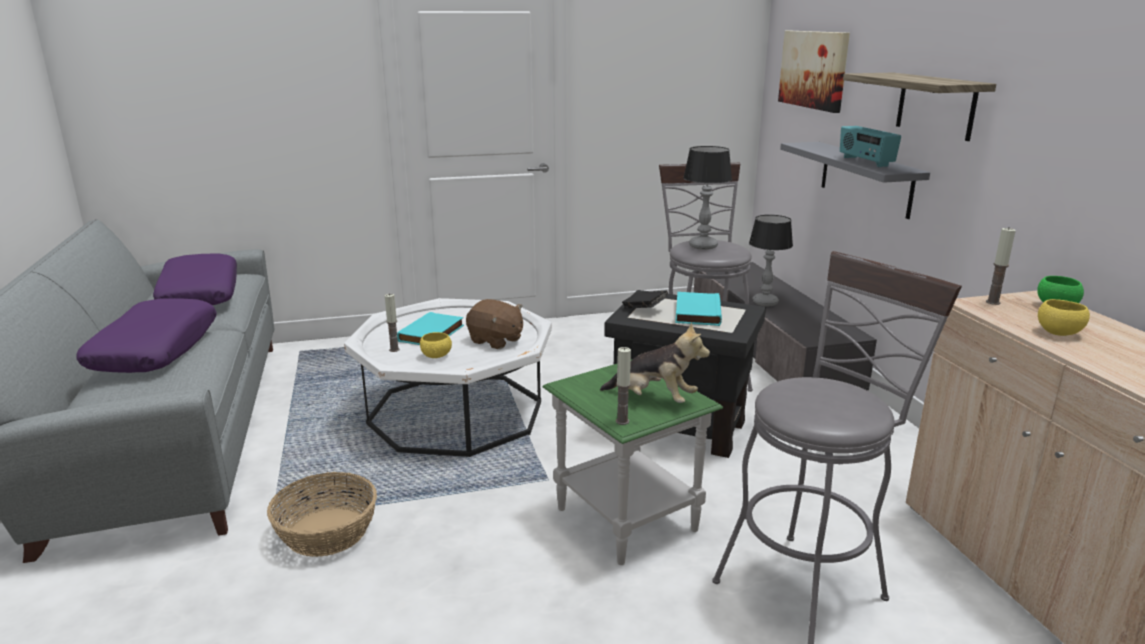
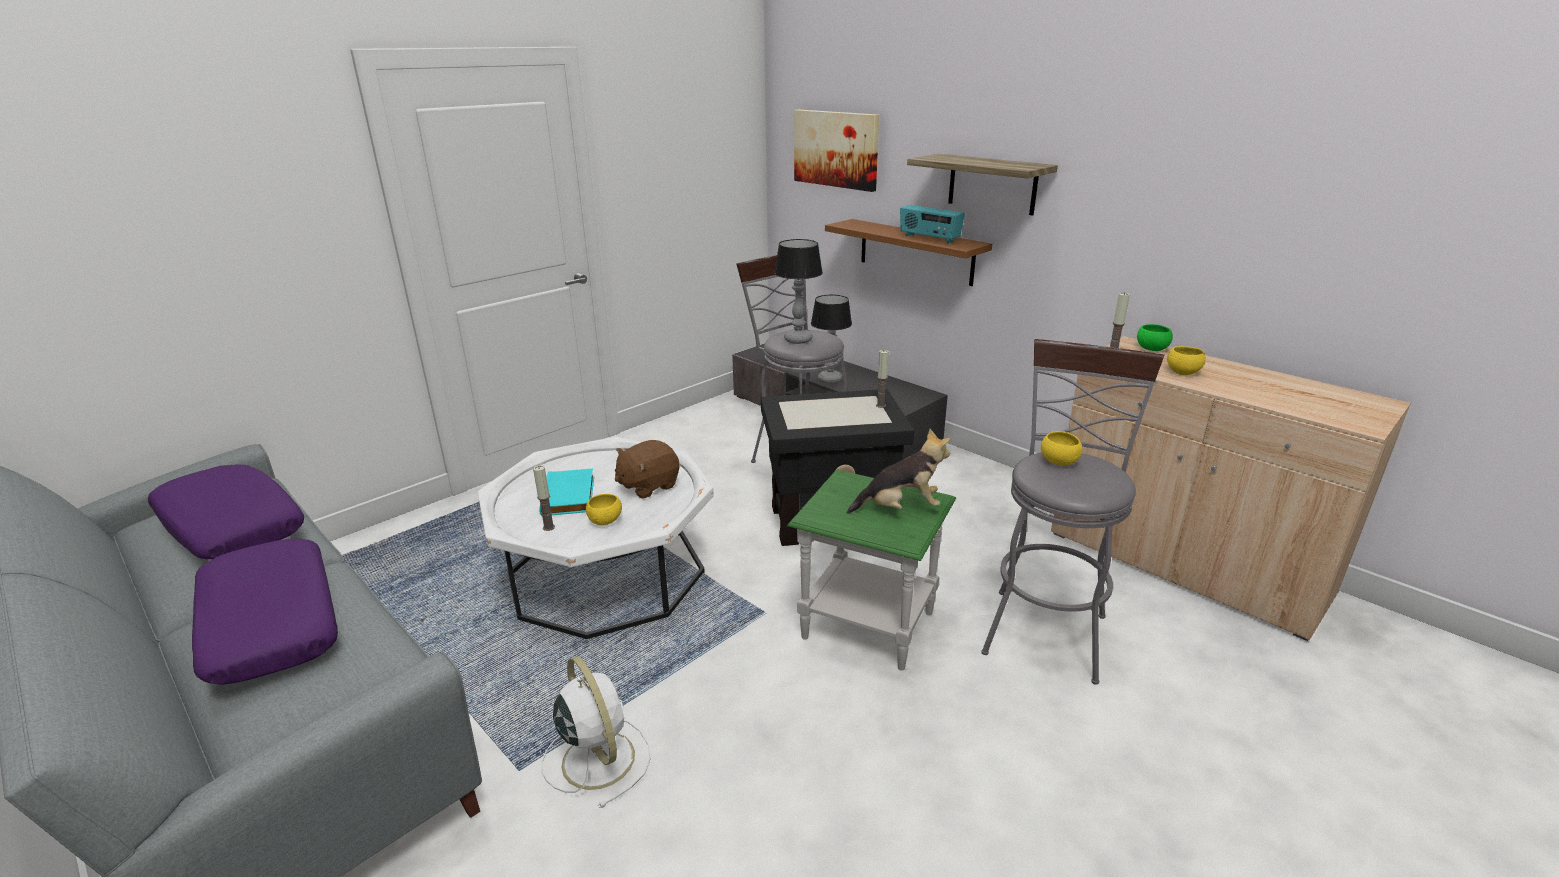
camera: 30 degrees left, 5 degrees up
(326, 532) = (597, 757): basket -> white fan
(496, 341) = (648, 485): brown plush toy -> brown plush toy turned 135 degrees clockwise
(622, 421) = (901, 539): candle -> candle (881, 405)
(644, 309) = (794, 417): black book -> none
(696, 312) = (841, 409): turquoise book -> none
(817, 387) = (1058, 462): none -> yellow bowl
(865, 178) = (915, 252): grey shelf -> brown shelf

